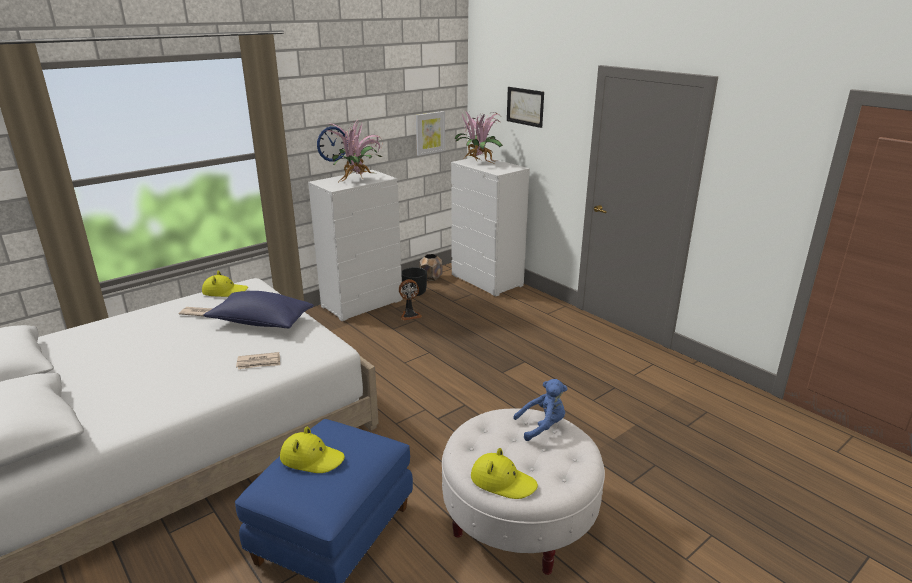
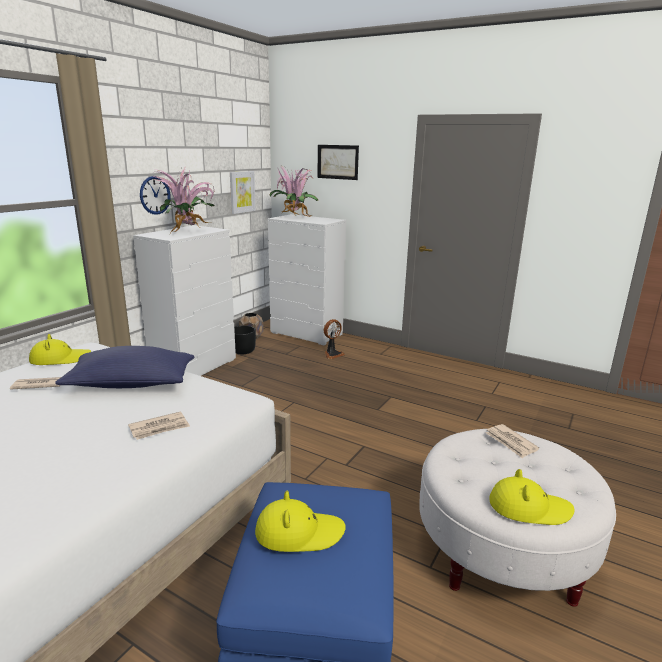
camera: 20 degrees left, 5 degrees down
(410, 315) = (251, 371): fan -> fan (332, 354)
(542, 426) = (510, 442): blue plush toy -> newspaper

